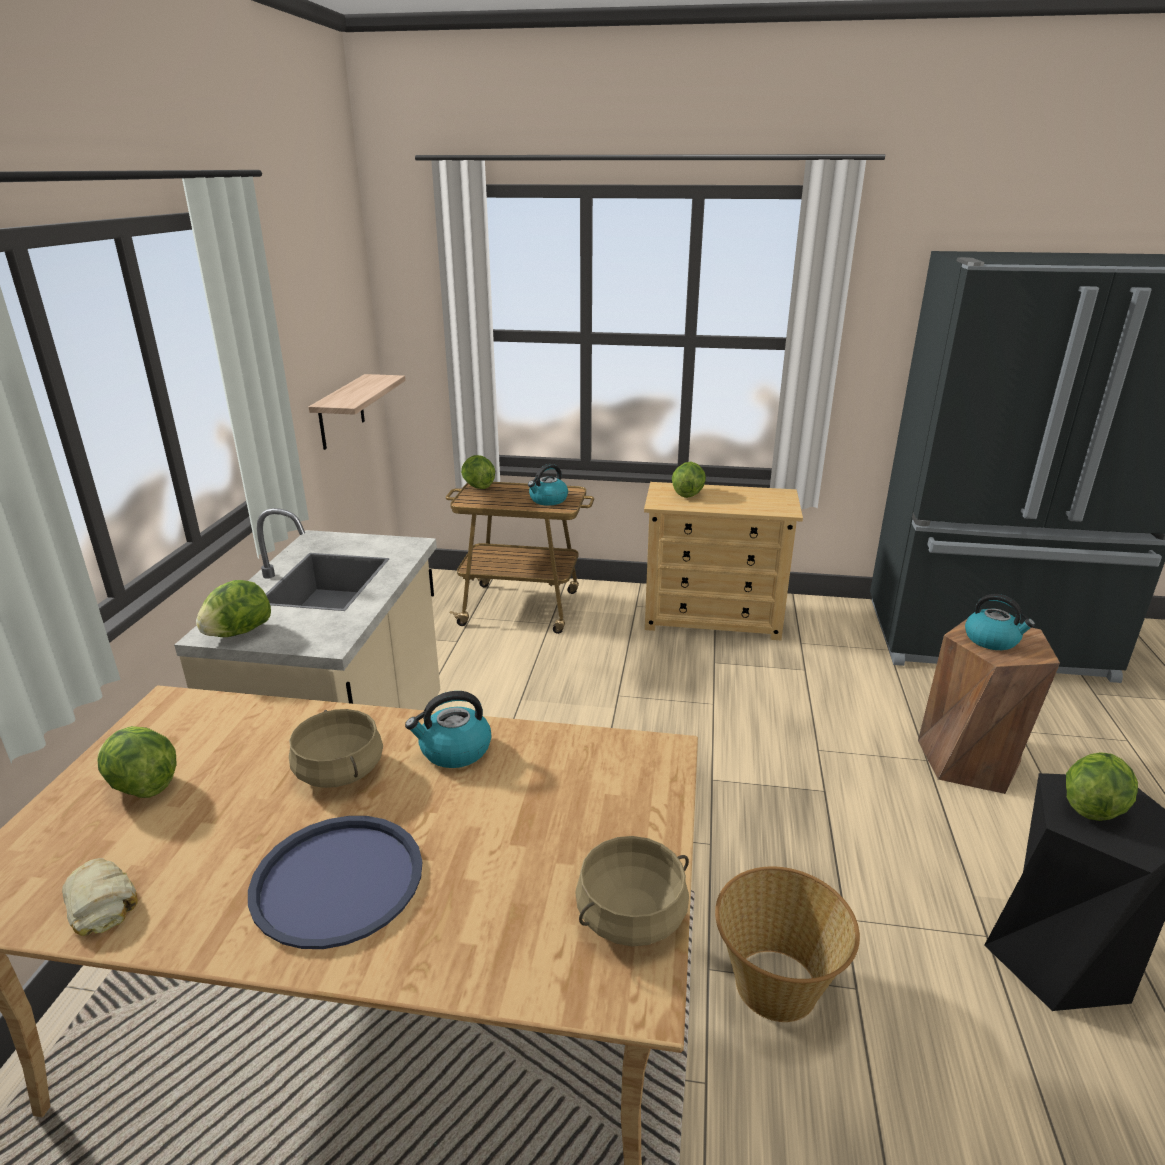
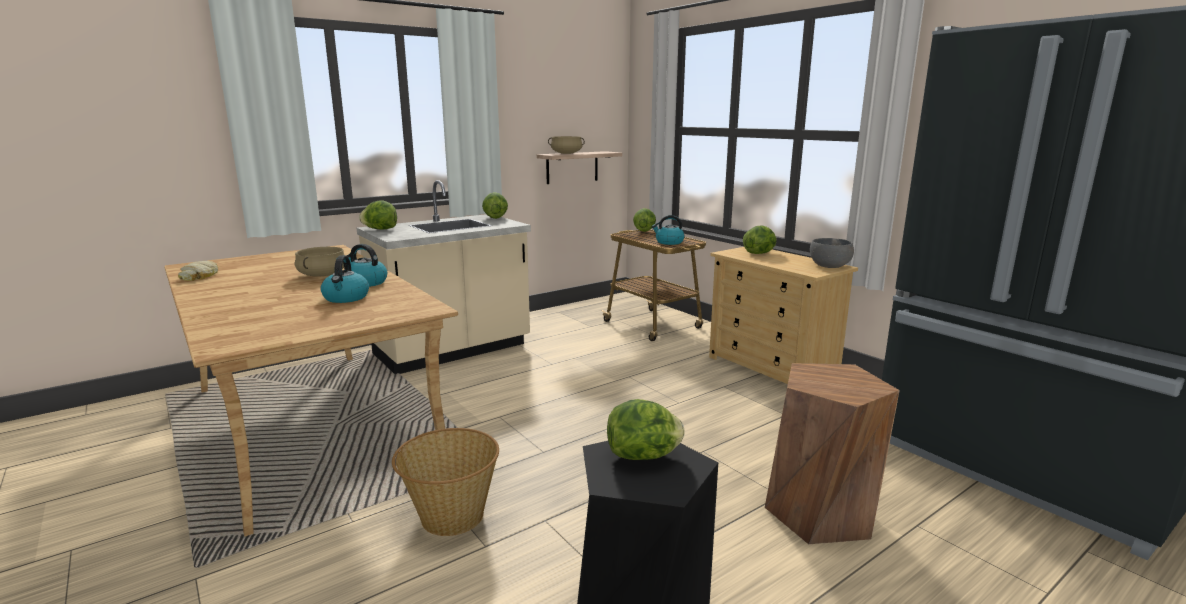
camera: 45 degrees right, 10 degrees down
(142, 785) = (274, 261): lettuce -> lettuce (495, 218)
(337, 881) = (247, 293): blue tray -> none
(631, 916) = (277, 334): beige cooking pot -> beige cooking pot (566, 153)
(776, 495) = (830, 266): none -> grey bowl
(992, 640) = (827, 377): kettle -> kettle (346, 298)

